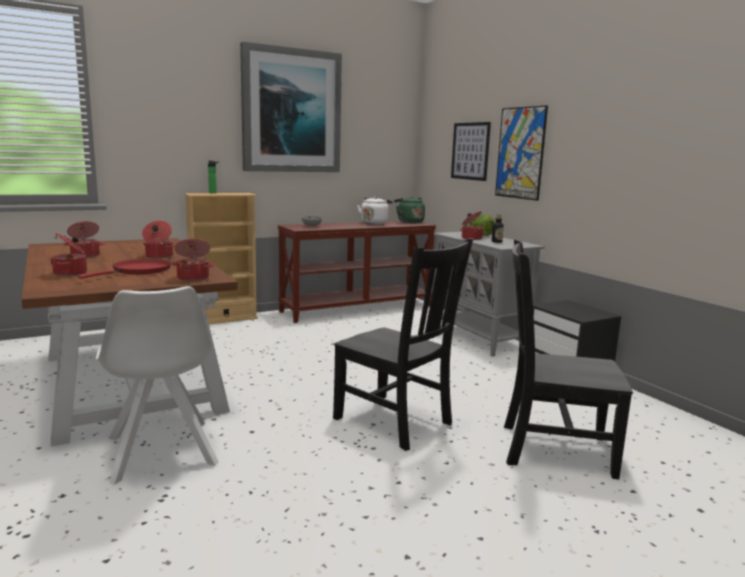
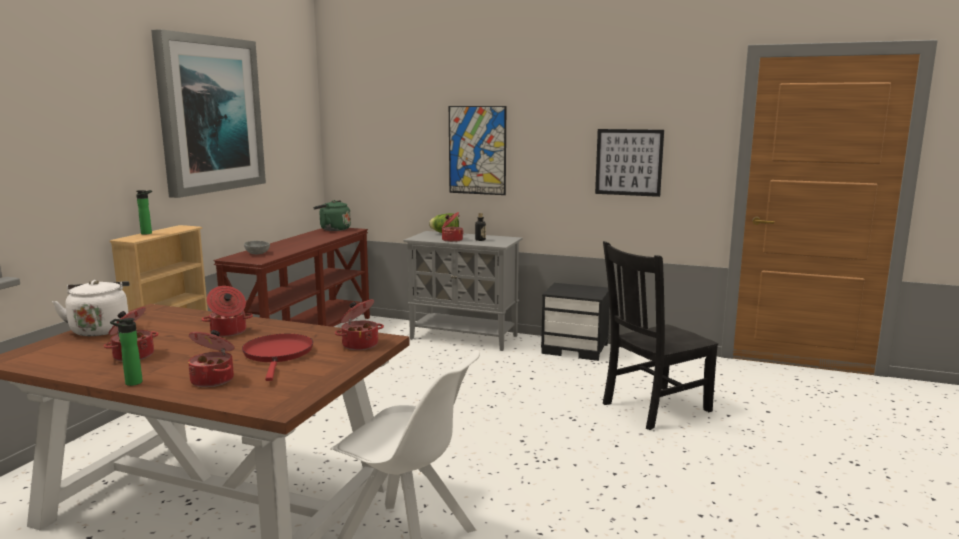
camera: 40 degrees left, 0 degrees up
(42, 265) = (131, 382): none -> bottle
(374, 223) = (306, 237): white kettle -> white kettle (100, 329)
(395, 422) = (534, 432): black chair -> none
(470, 151) = (407, 148): picture -> picture (629, 162)

